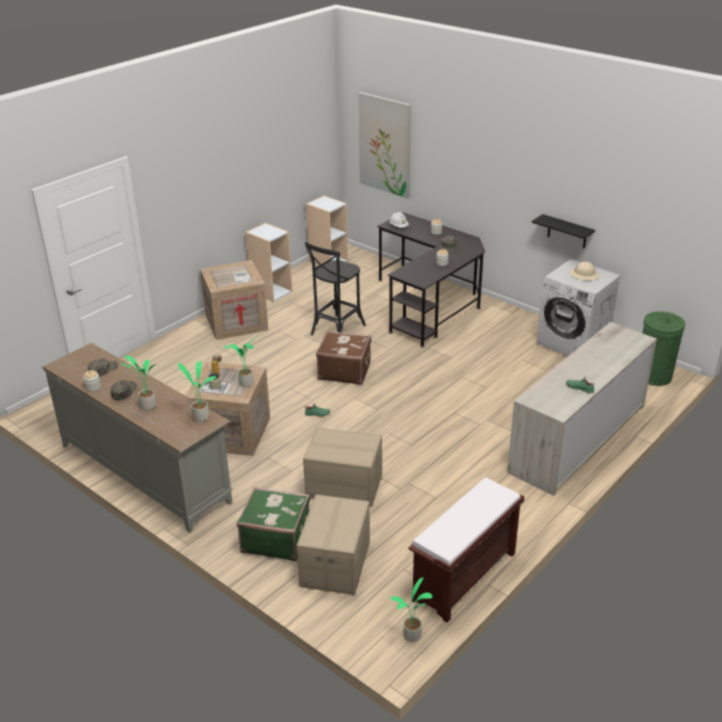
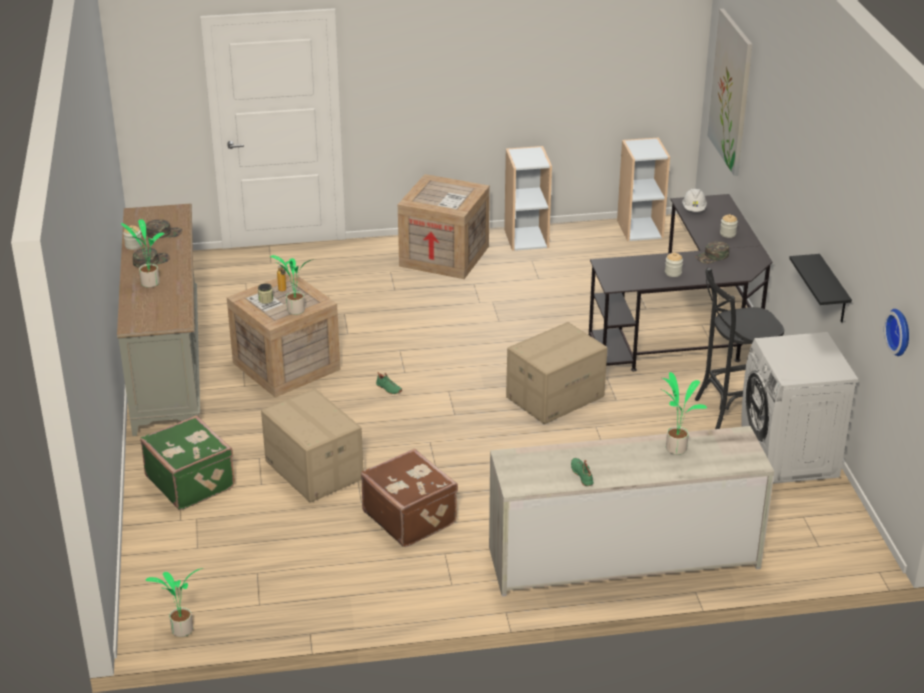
camera: 40 degrees right, 0 degrees up
(200, 417) = (174, 314): potted plant -> potted plant (676, 448)
(334, 563) = (207, 532): cardboard box -> cardboard box (554, 396)
(336, 331) = (532, 312): black stool -> black stool (732, 409)
(344, 371) = (478, 358): brown suitcase -> brown suitcase (410, 517)
(464, 578) = (297, 614): brown bench -> none
(584, 275) = (809, 358): beige hard hat -> none
(654, 376) = (835, 543): green trash can -> none
(667, 229) = (900, 332): none -> wall clock

